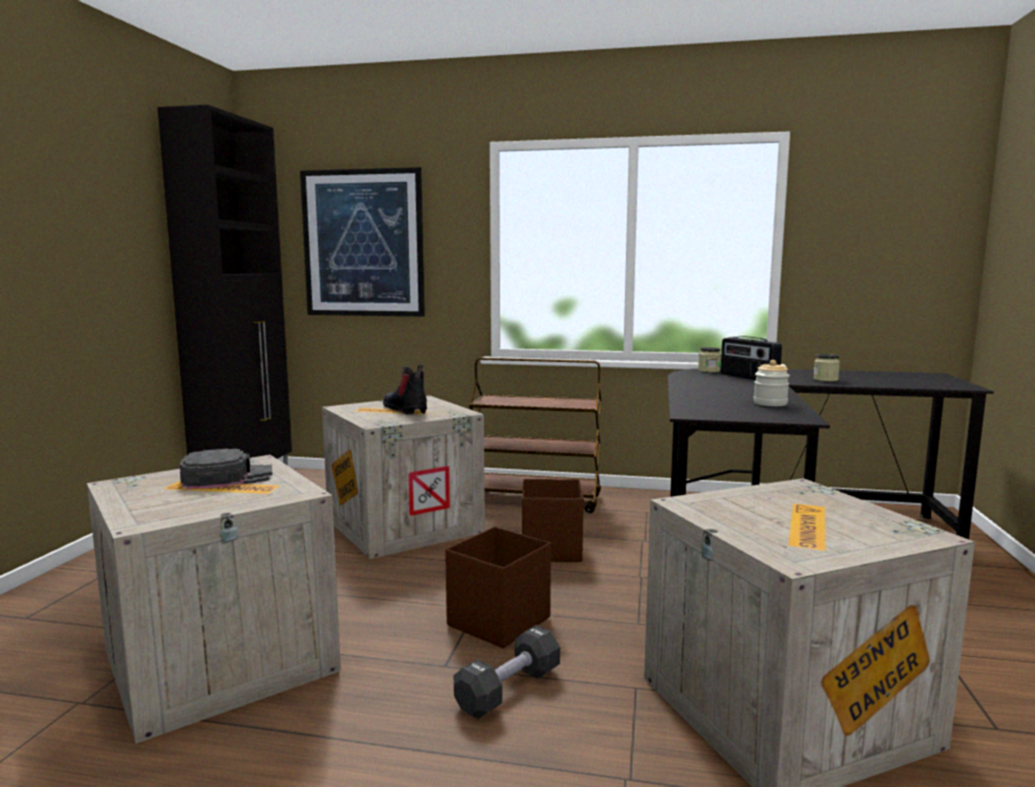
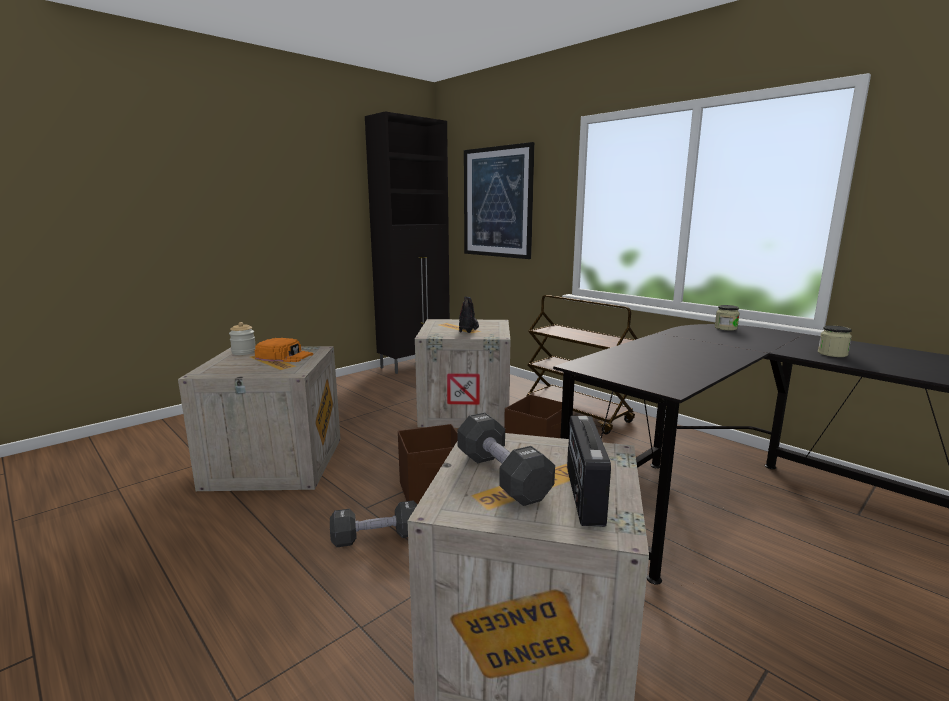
camera: 35 degrees right, 5 degrees up
(227, 477) = (285, 356): black cap -> orange cap
(748, 377) = (746, 340): radio -> radio (583, 496)
(770, 403) = (685, 368): jar -> jar (244, 352)
(775, 525) = (502, 476): none -> black dumbbell

